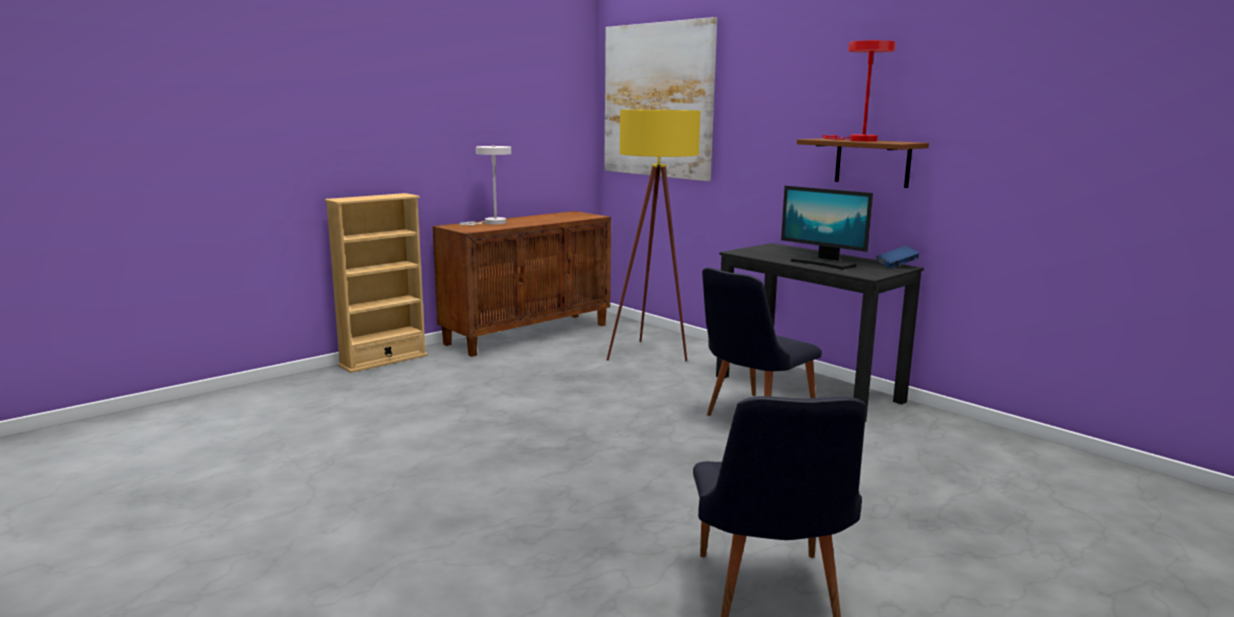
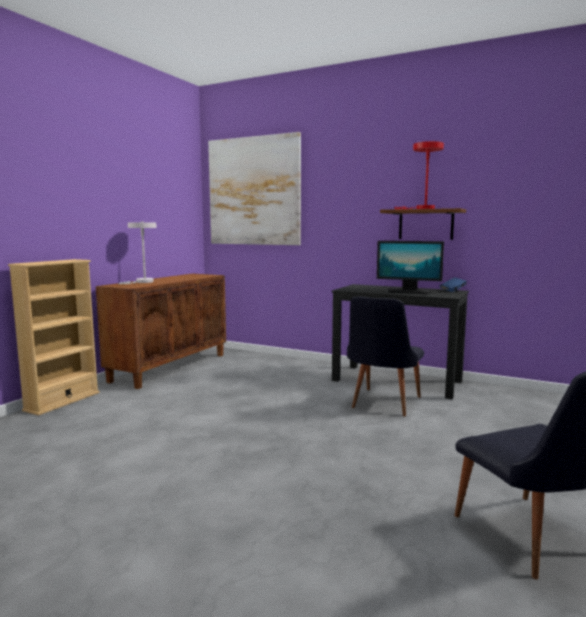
camera: 20 degrees left, 5 degrees down
(653, 356) = (276, 372): yellow floor lamp -> none

